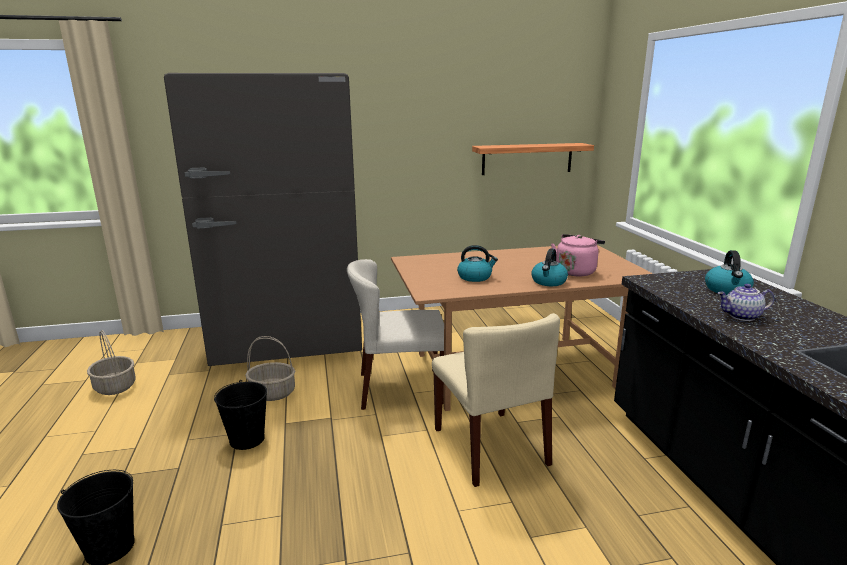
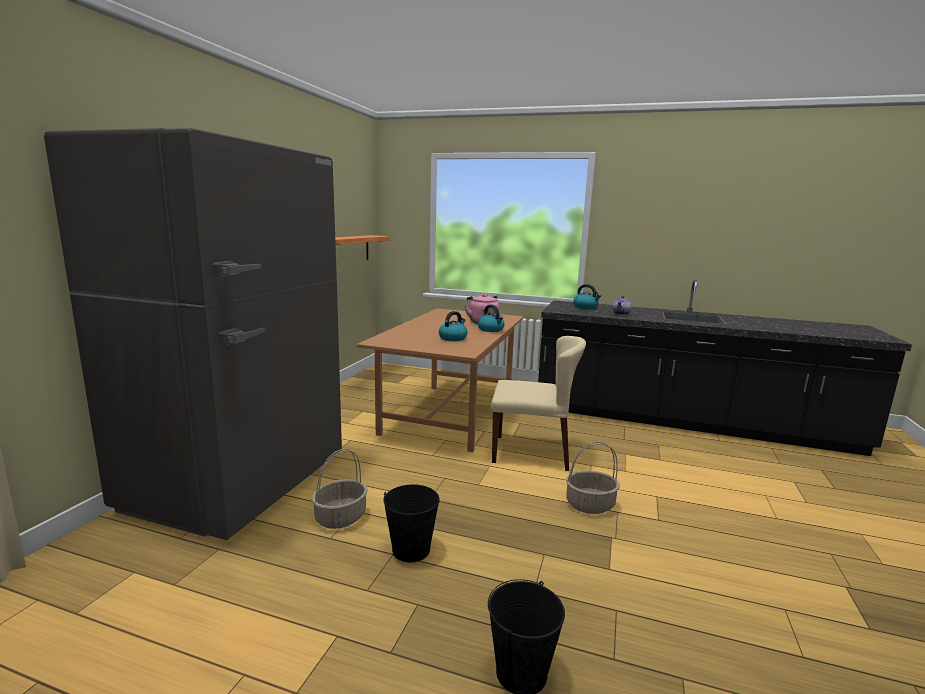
camera: 60 degrees left, 5 degrees down
(115, 387) = (129, 643): basket -> basket (590, 504)
(400, 388) = (419, 458): beige chair -> none

